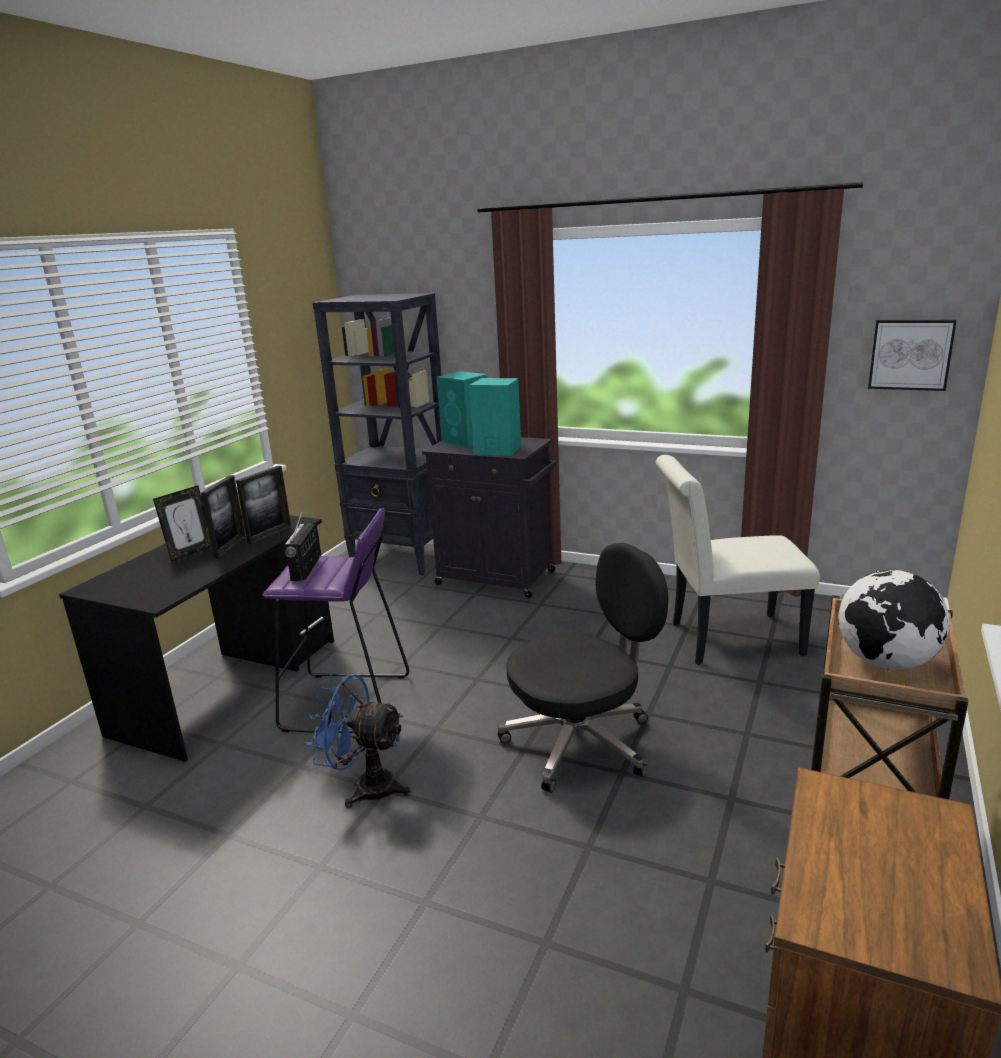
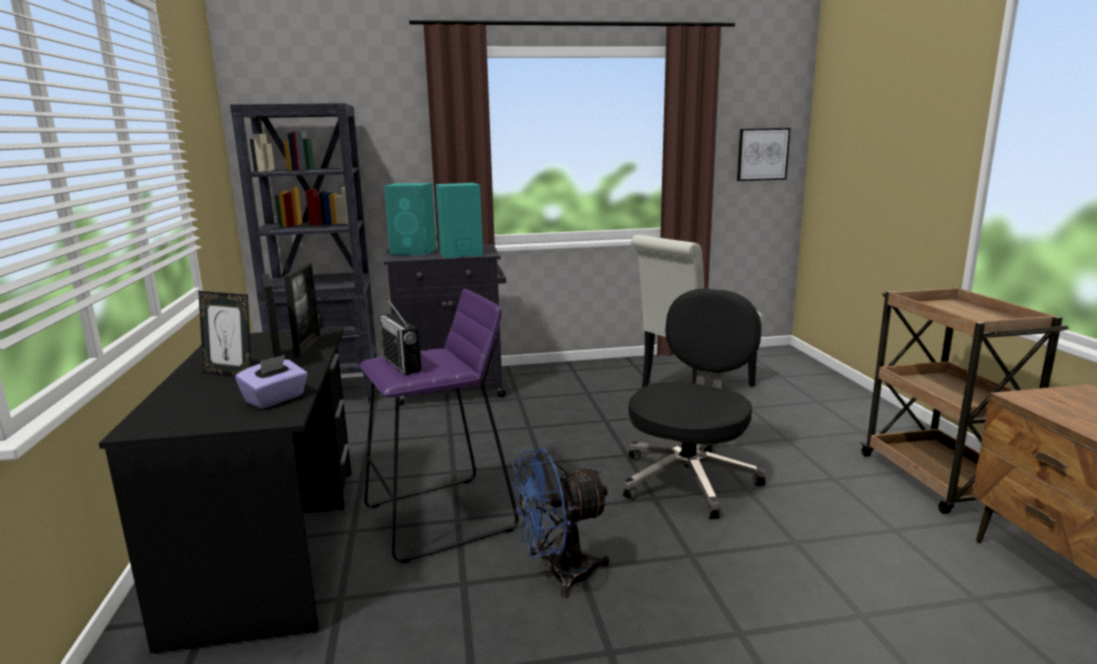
camera: 35 degrees left, 5 degrees down
(176, 584) = (275, 399): none -> purple tissue box
(191, 552) = (231, 374): picture frame -> picture frame turned 105 degrees clockwise
(886, 663) = (973, 317): globe -> none

